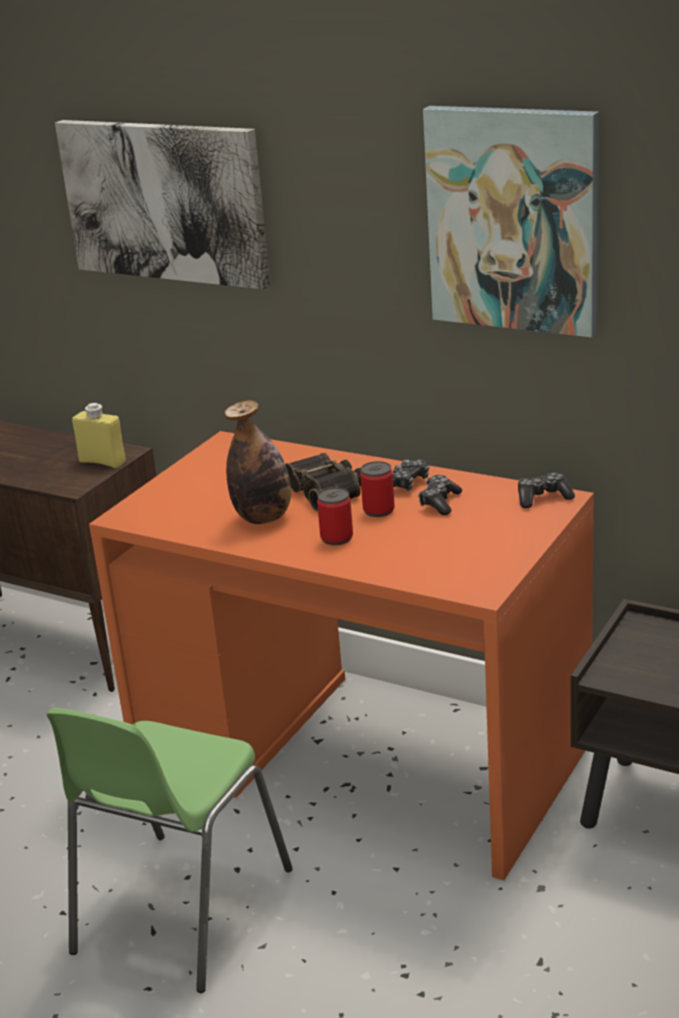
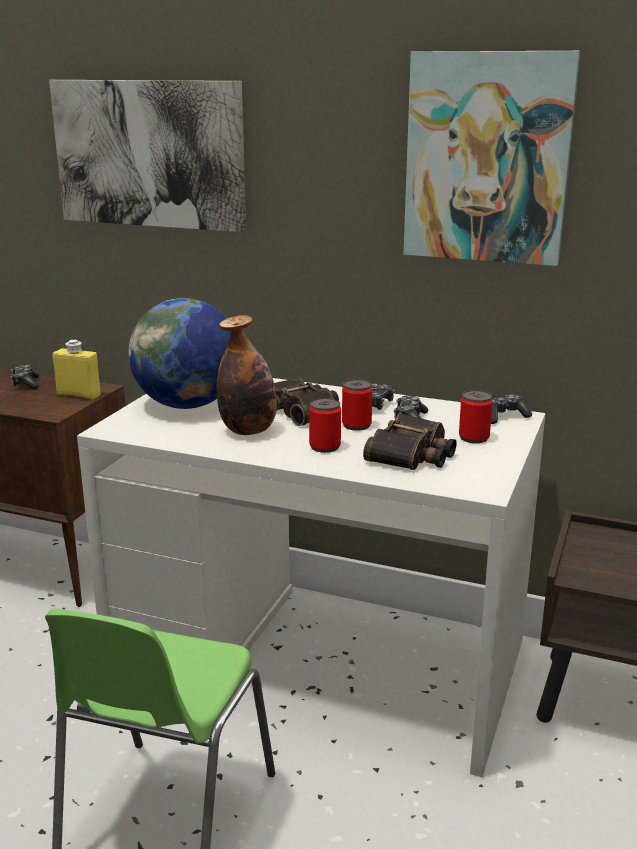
camera: 10 degrees left, 5 degrees down
(47, 447) = (26, 384): none -> game controller
(207, 484) = (188, 405): none -> globe
(360, 753) = (318, 658): orange desk -> white desk
(424, 548) = (412, 454): none -> binoculars
(498, 526) = (474, 438): none -> can

